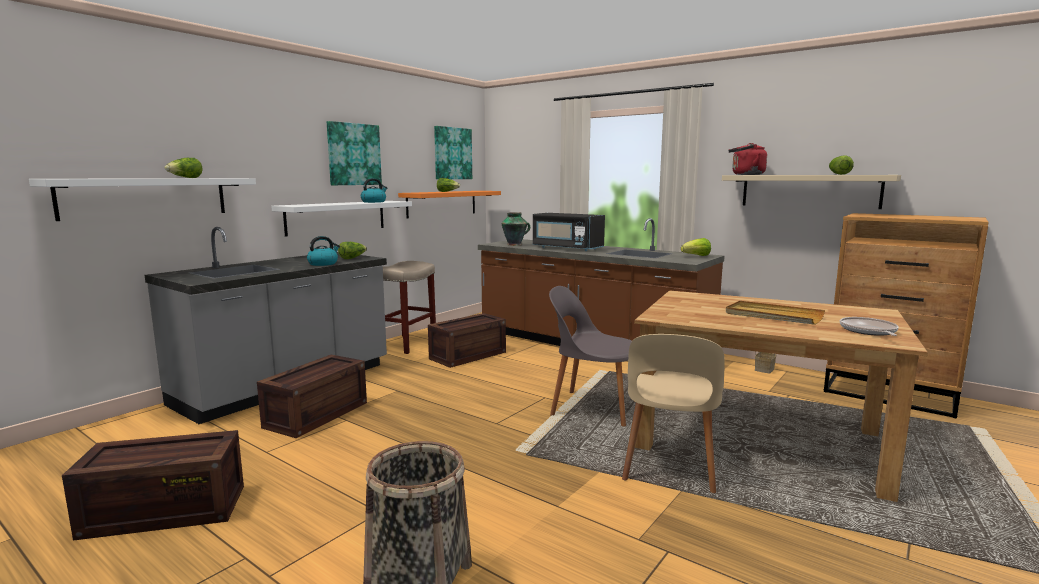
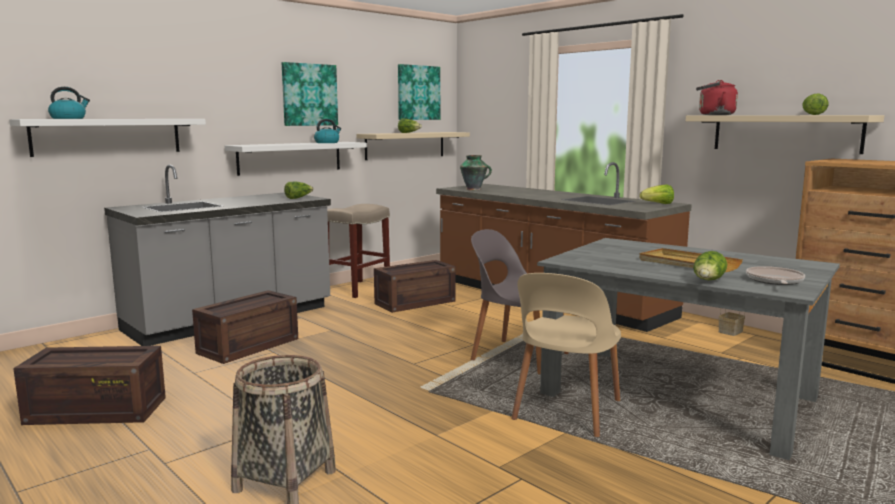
camera: 10 degrees right, 0 degrees up
(185, 178) = (142, 118): lettuce -> lettuce (708, 281)
(323, 264) = (266, 202): kettle -> kettle (68, 118)
(442, 203) = (405, 145): orange shelf -> beige shelf
(566, 248) = (524, 194): black microwave -> none
(758, 440) = (676, 396): brown dining table -> grey dining table

